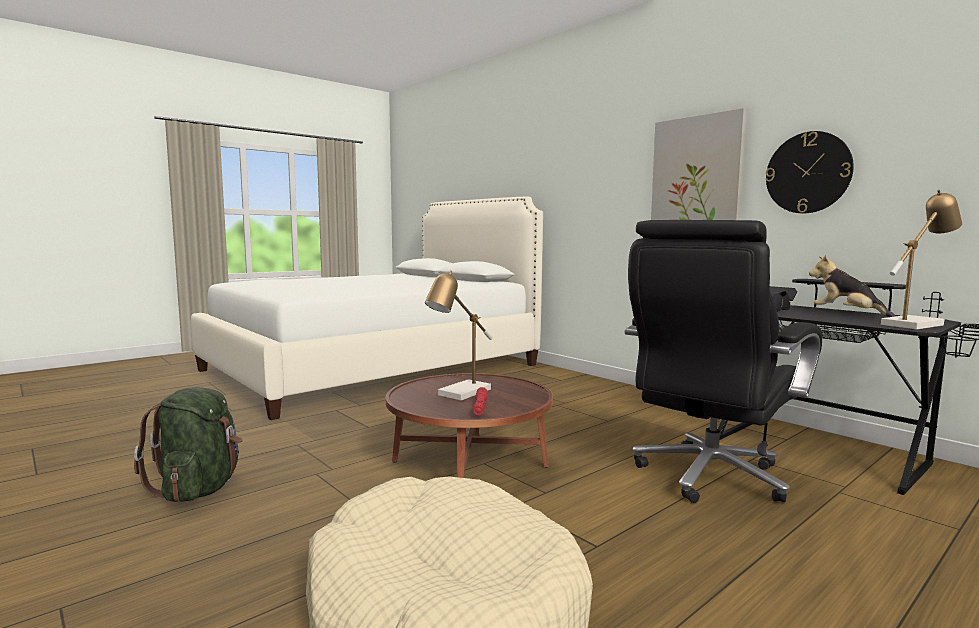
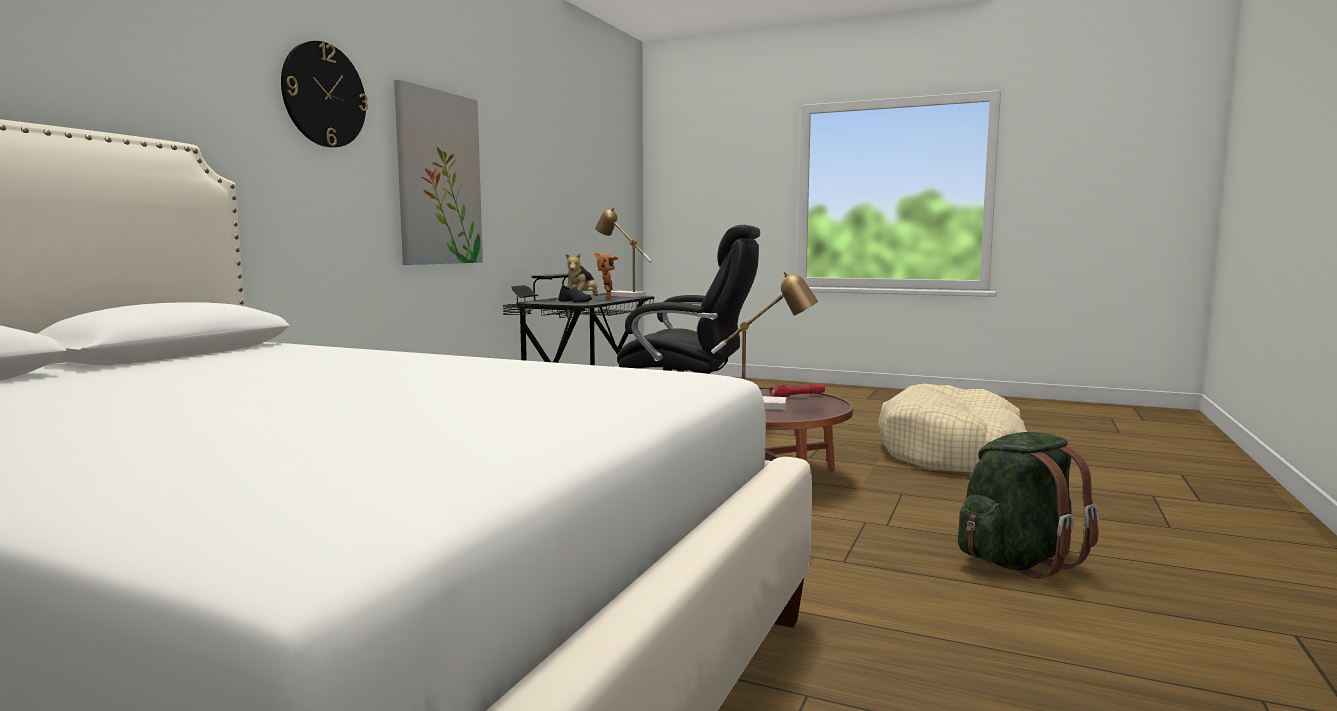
camera: 115 degrees left, 0 degrees up
(808, 173) = (513, 179): wall clock -> wall clock (324, 95)
(809, 316) = (606, 300): none -> toy robot

